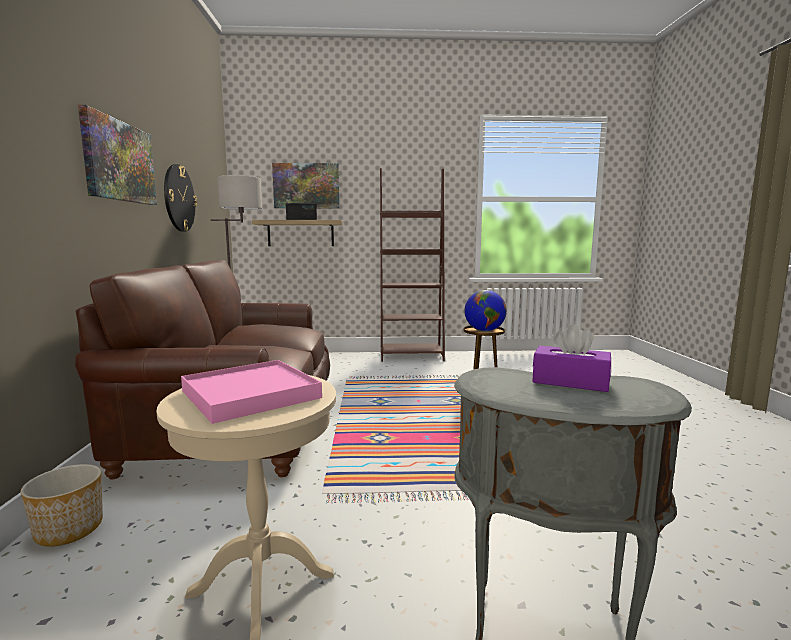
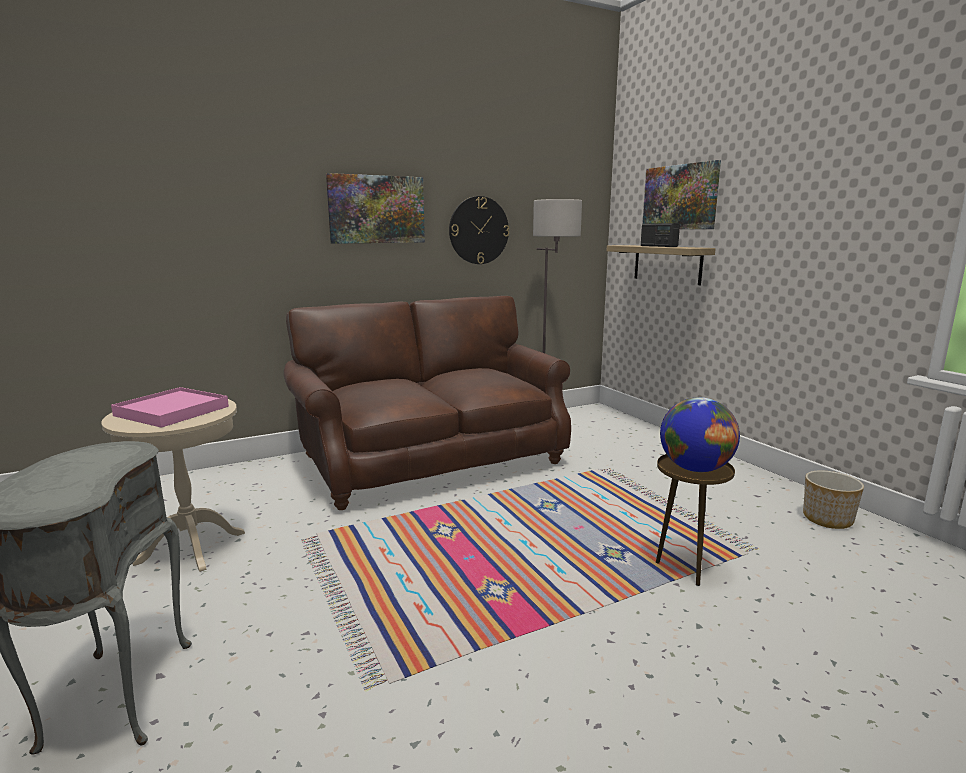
camera: 65 degrees right, 5 degrees up
(69, 529) = (246, 471): planter -> planter (827, 519)
(411, 356) = (759, 483): brown bookcase -> none
(570, 382) = (85, 475): purple tissue box -> none

